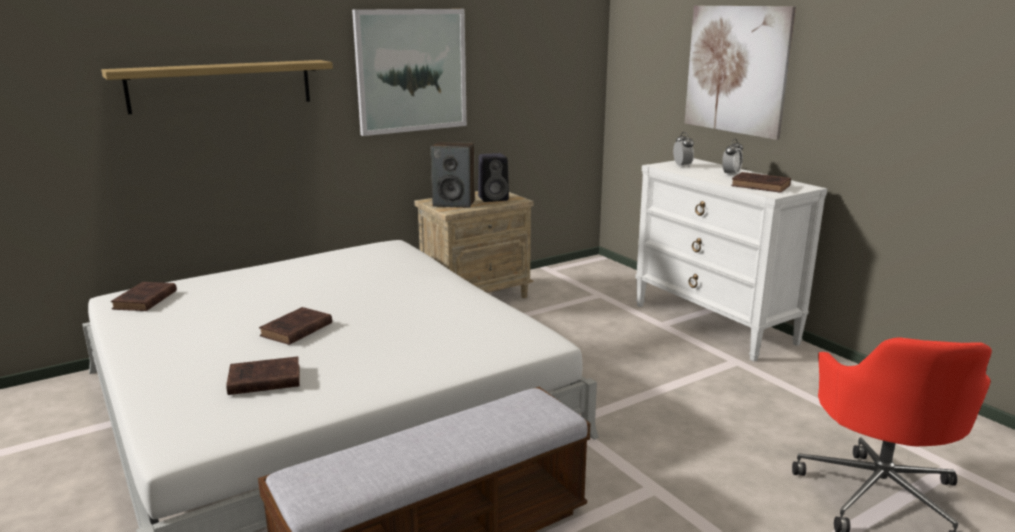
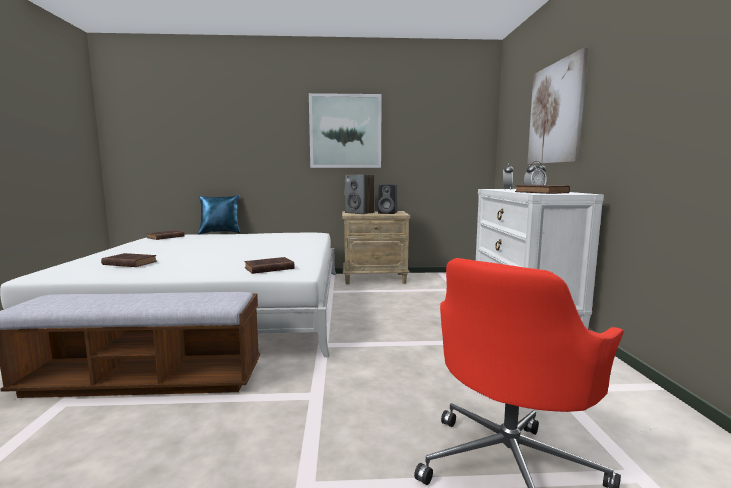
camera: 30 degrees right, 10 degrees down
(221, 85) = (232, 133): shelf -> none
(221, 269) = (220, 233): none -> blue pillow
(295, 330) = (189, 251): brown book -> brown book (268, 268)

